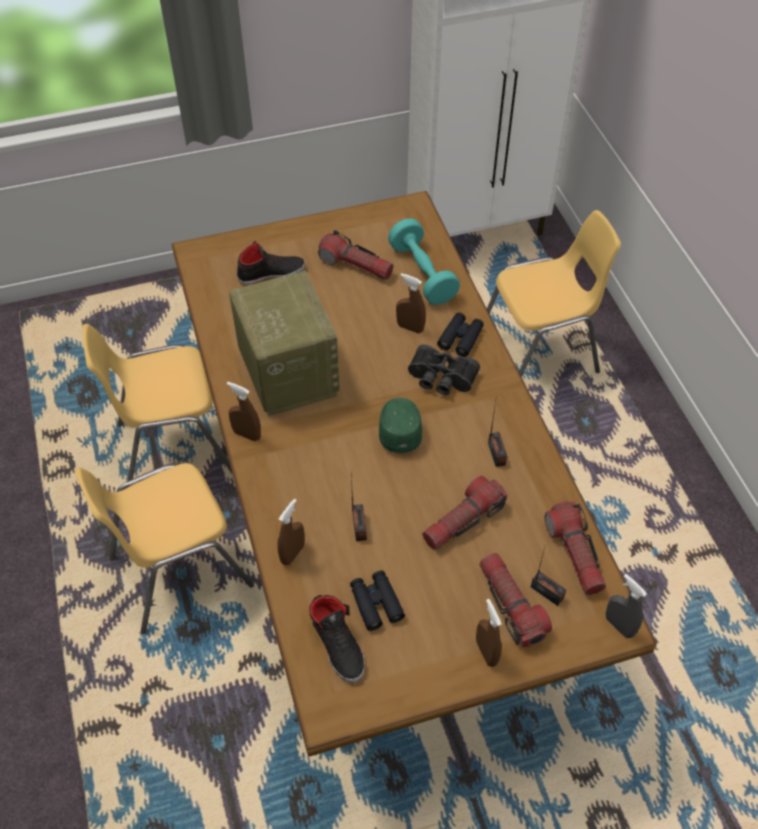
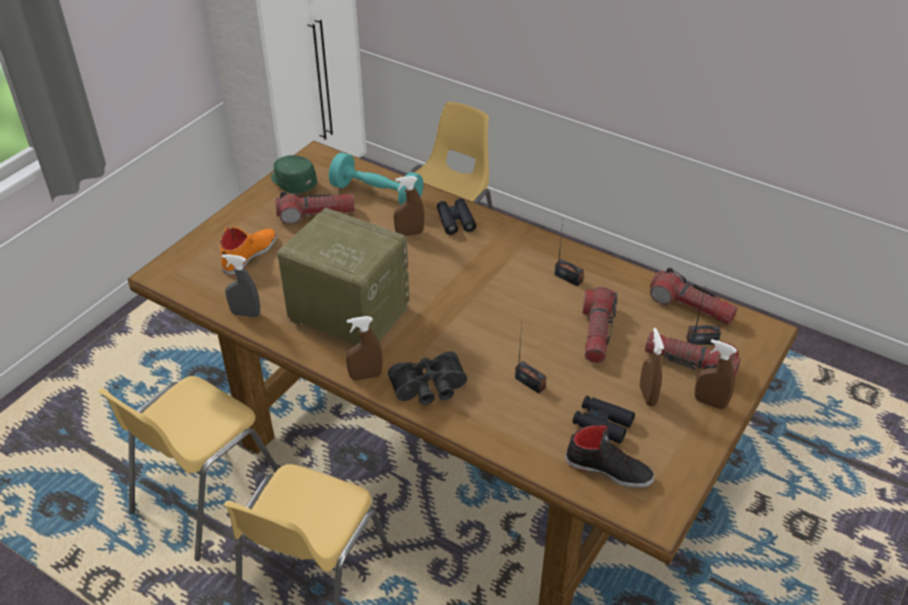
camera: 40 degrees left, 10 degrees down
(271, 273) = (249, 254): black shoe -> orange shoe
(292, 553) = (502, 433): brown spray bottle -> brown spray bottle (647, 396)
(399, 429) = (482, 302): green cap -> green cap (292, 182)
(441, 379) = (473, 254): black binoculars -> black binoculars (429, 389)
(619, 626) = (766, 331): grey spray bottle -> grey spray bottle (245, 314)

